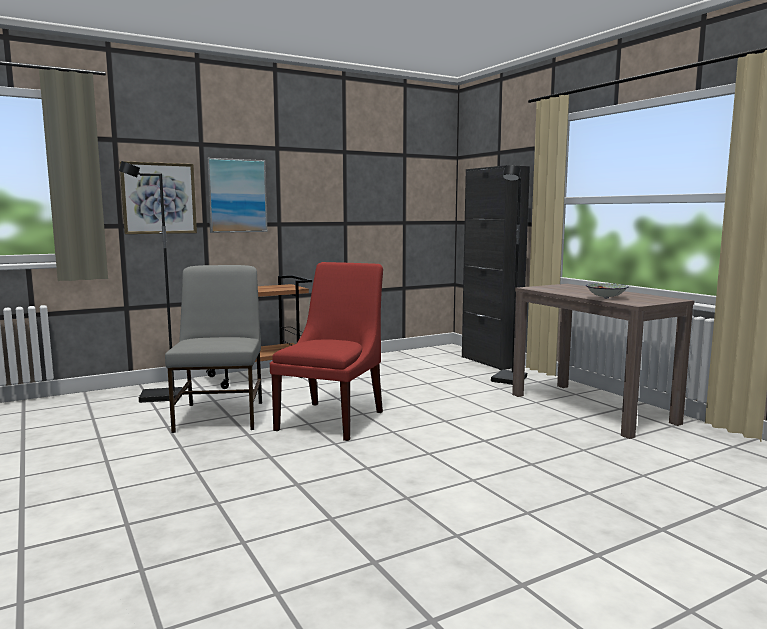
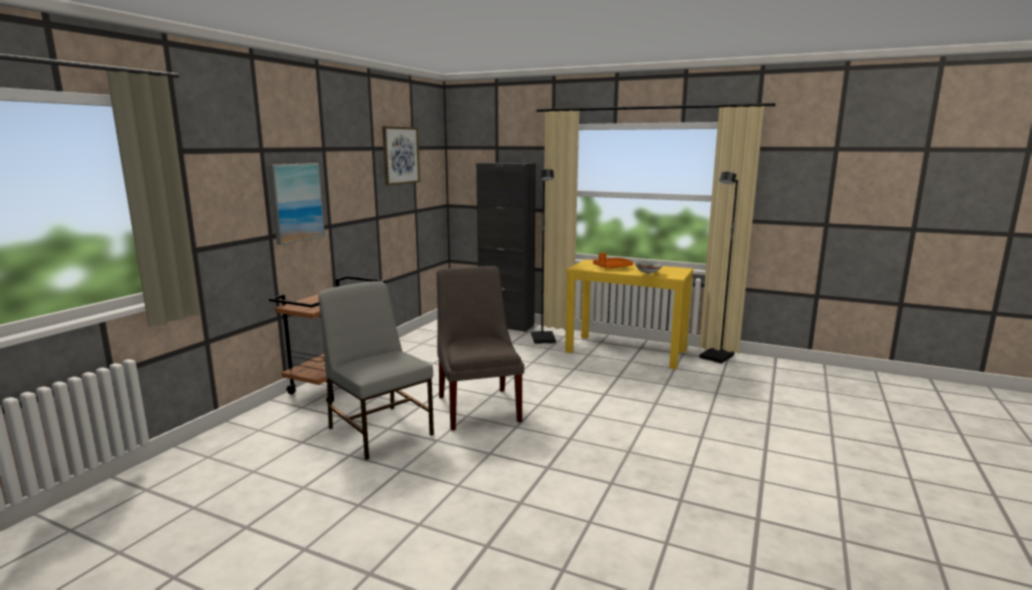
camera: 35 degrees left, 5 degrees up
(159, 198) = (229, 214): picture -> picture (400, 155)
(160, 397) = (281, 429): black floor lamp -> black floor lamp (717, 357)
(333, 419) = (478, 406): red chair -> grey chair
(576, 291) = (612, 267): none -> orange tray
(592, 408) = (626, 351): brown console table -> yellow console table

